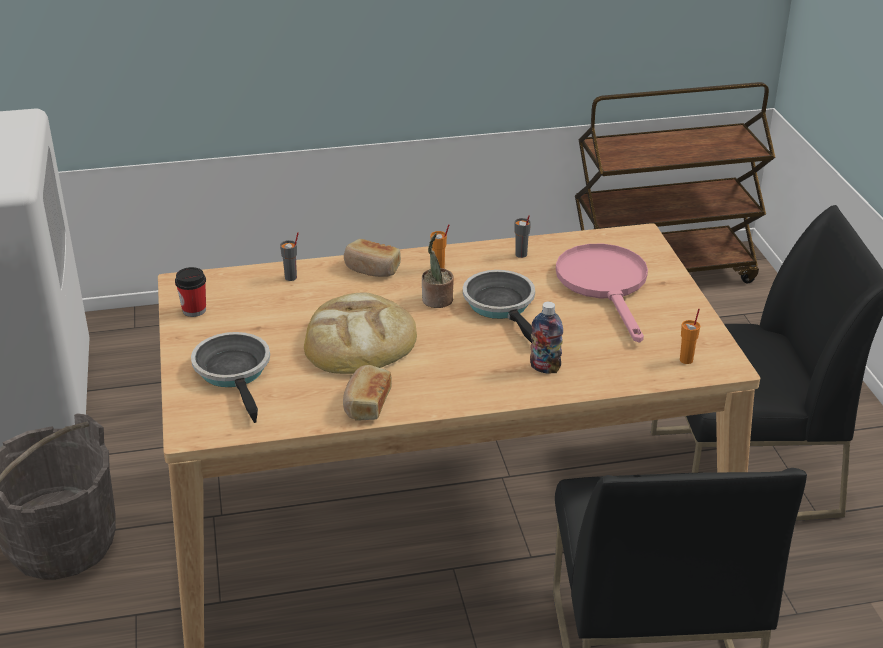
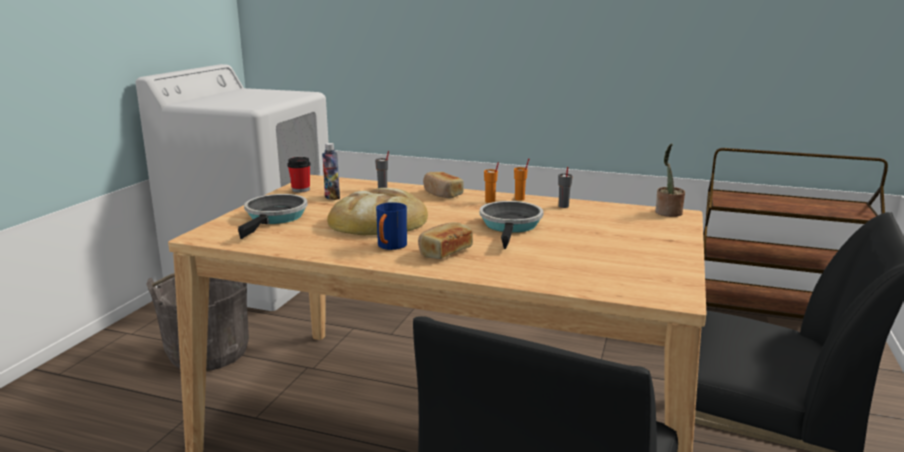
camera: 30 degrees right, 15 degrees down
(366, 404) = (332, 249): bread -> bread (444, 252)
(420, 380) = (390, 247): none -> blue mug
(437, 301) = (465, 214): potted plant -> potted plant (667, 213)
(545, 368) = (498, 262): bottle -> bottle (332, 197)
(605, 285) = (614, 232): pink frying pan -> none
(686, 360) = (638, 286): orange cup -> orange cup (520, 199)

